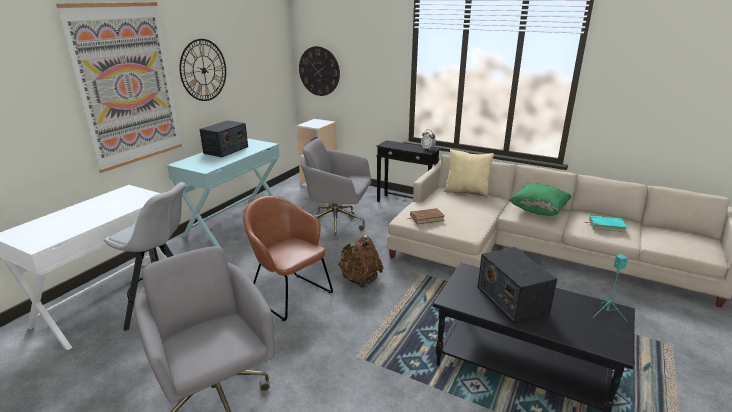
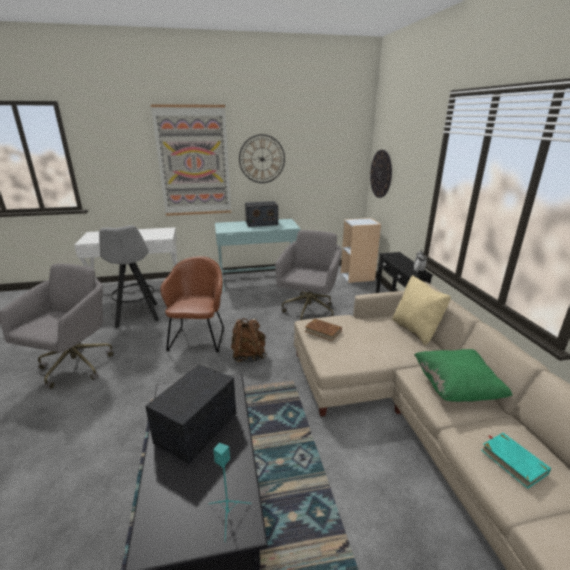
camera: 50 degrees right, 0 degrees up
(338, 226) = (308, 313): grey office chair -> grey office chair turned 45 degrees clockwise

